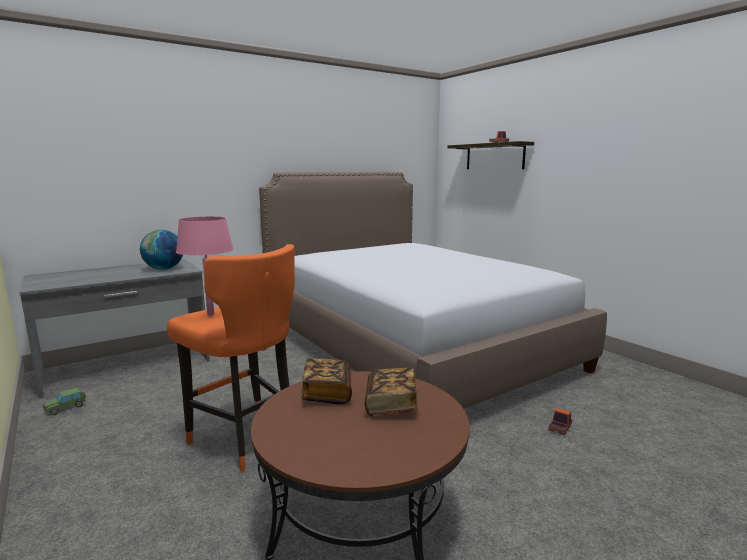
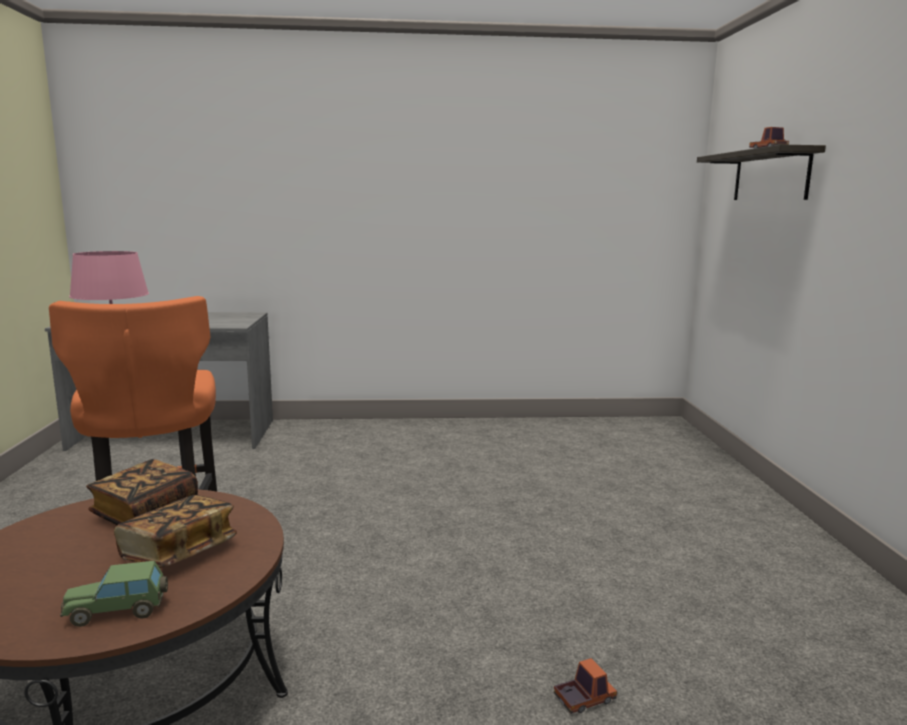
camera: 30 degrees right, 0 degrees up
(66, 408) = (67, 467): toy car -> toy car (118, 611)
(164, 269) = (216, 321): globe -> none
(412, 346) = (528, 490): bed -> none

